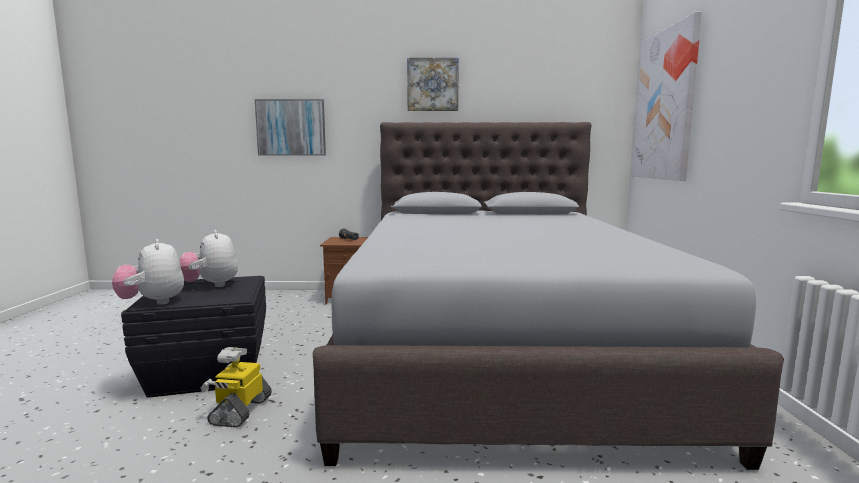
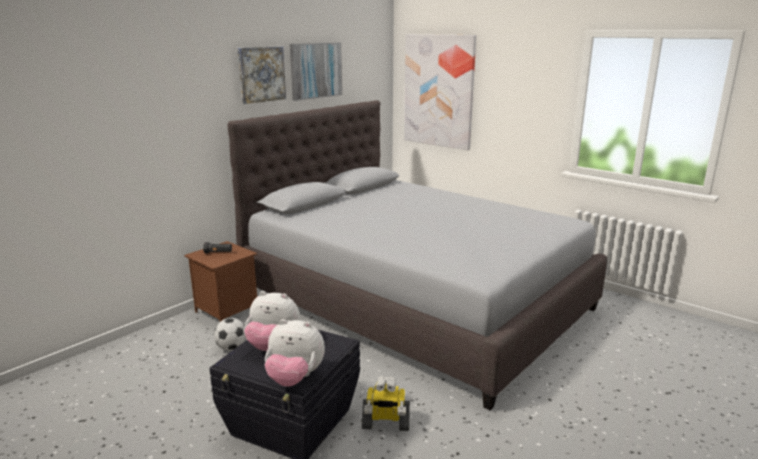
camera: 50 degrees left, 10 degrees up
(240, 410) = (385, 423): toy robot -> toy robot turned 45 degrees counterclockwise
(291, 127) = (121, 138): picture -> picture (315, 70)
(299, 317) = (232, 348): none -> football

